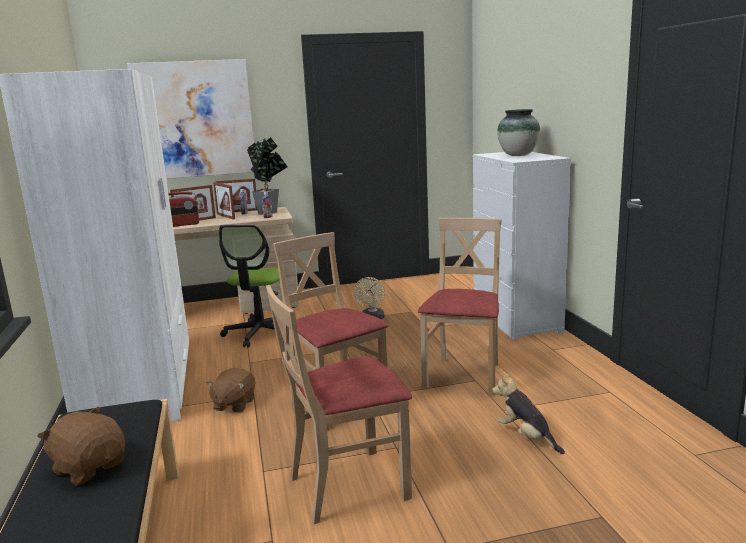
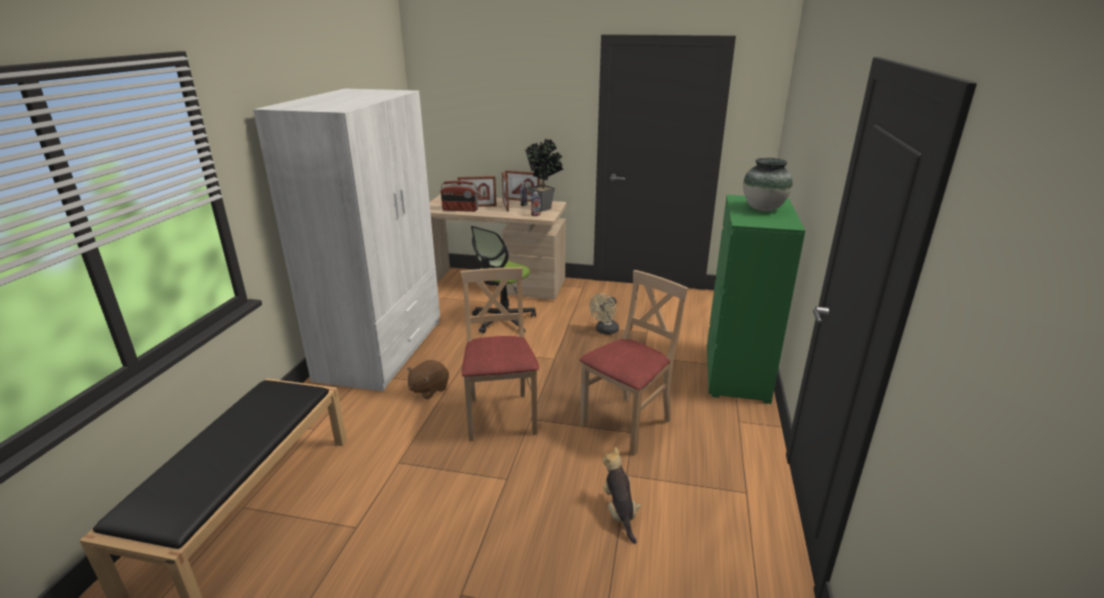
camera: 25 degrees right, 10 degrees up
(90, 467) = (233, 439): brown plush toy -> none
(195, 119) = (494, 111): picture -> none
(348, 485) = (442, 501): beige chair -> none
(516, 321) = (736, 374): white dresser -> green dresser

